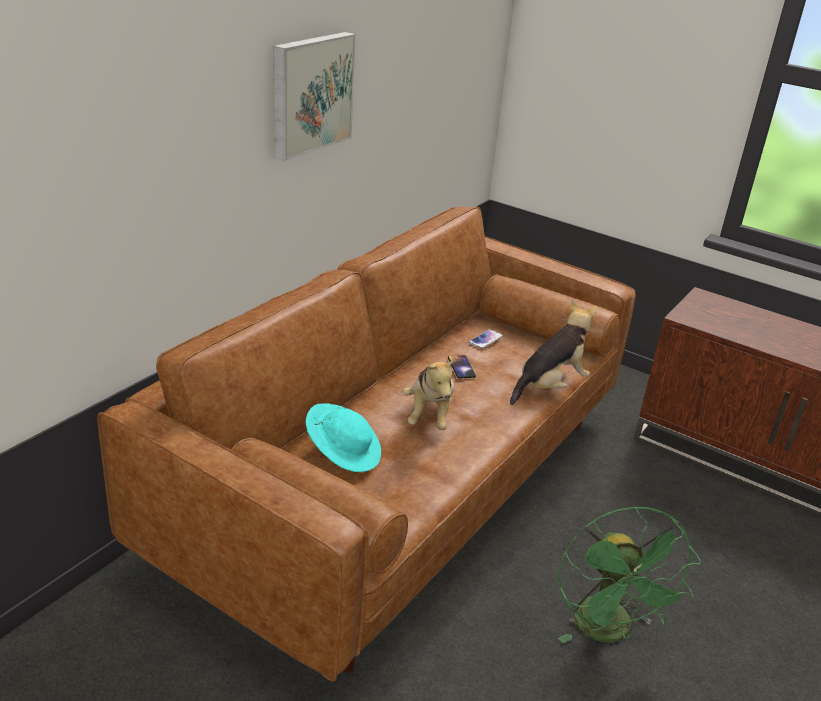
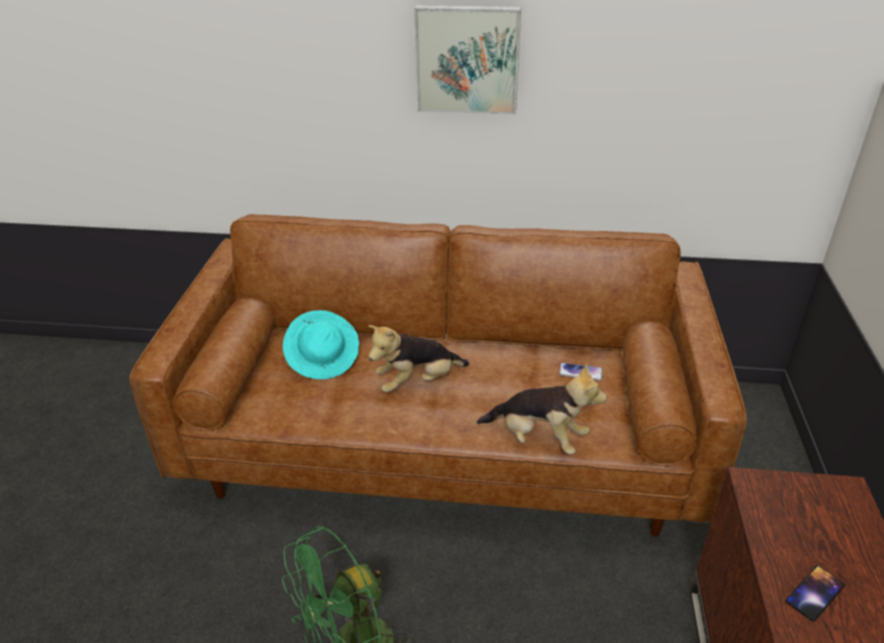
camera: 65 degrees right, 5 degrees up
(461, 367) = (511, 373): phone -> phone (814, 593)

